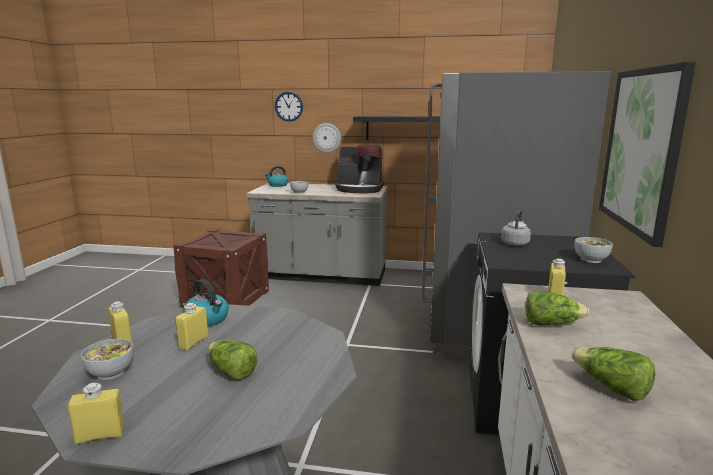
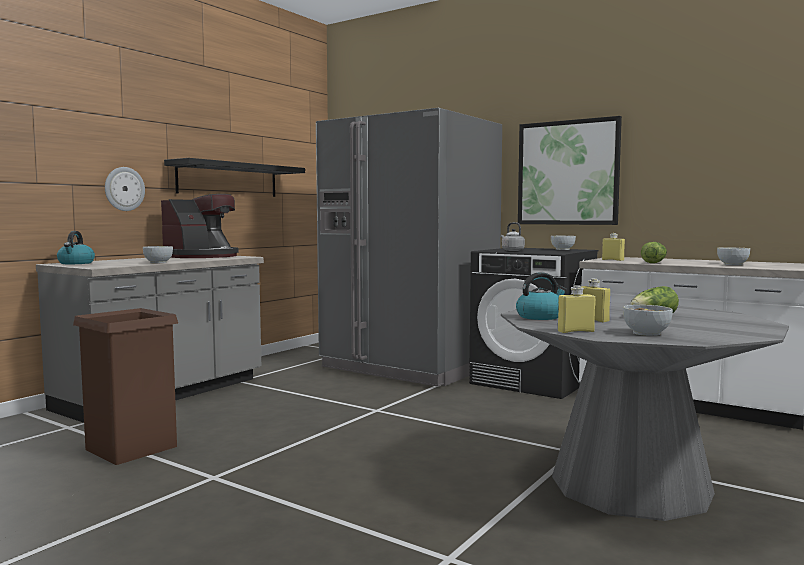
camera: 65 degrees left, 10 degrees down
(100, 436) = (751, 334): yellow bottle -> none
(226, 299) = (130, 448): crate -> brown trash can
(289, 106) = (64, 137): wall clock -> none
(611, 388) = (732, 264): lettuce -> bowl

